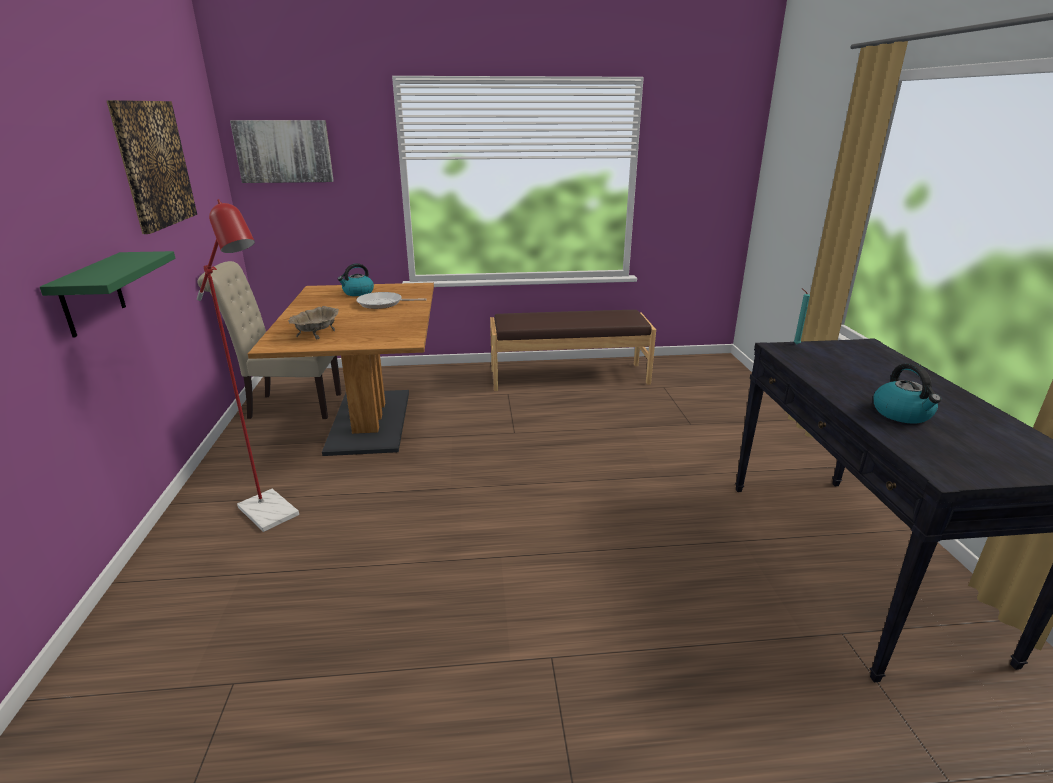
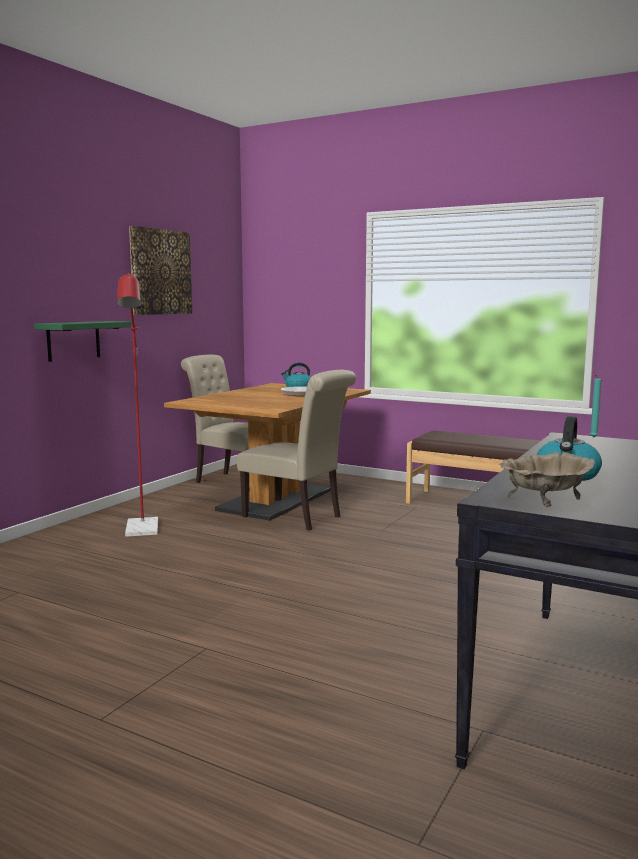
camera: 35 degrees right, 15 degrees down
(284, 151) = (282, 276): picture -> none
(316, 334) = (223, 400): beige bowl -> beige bowl (544, 499)
(420, 439) = (297, 517): none -> beige chair

